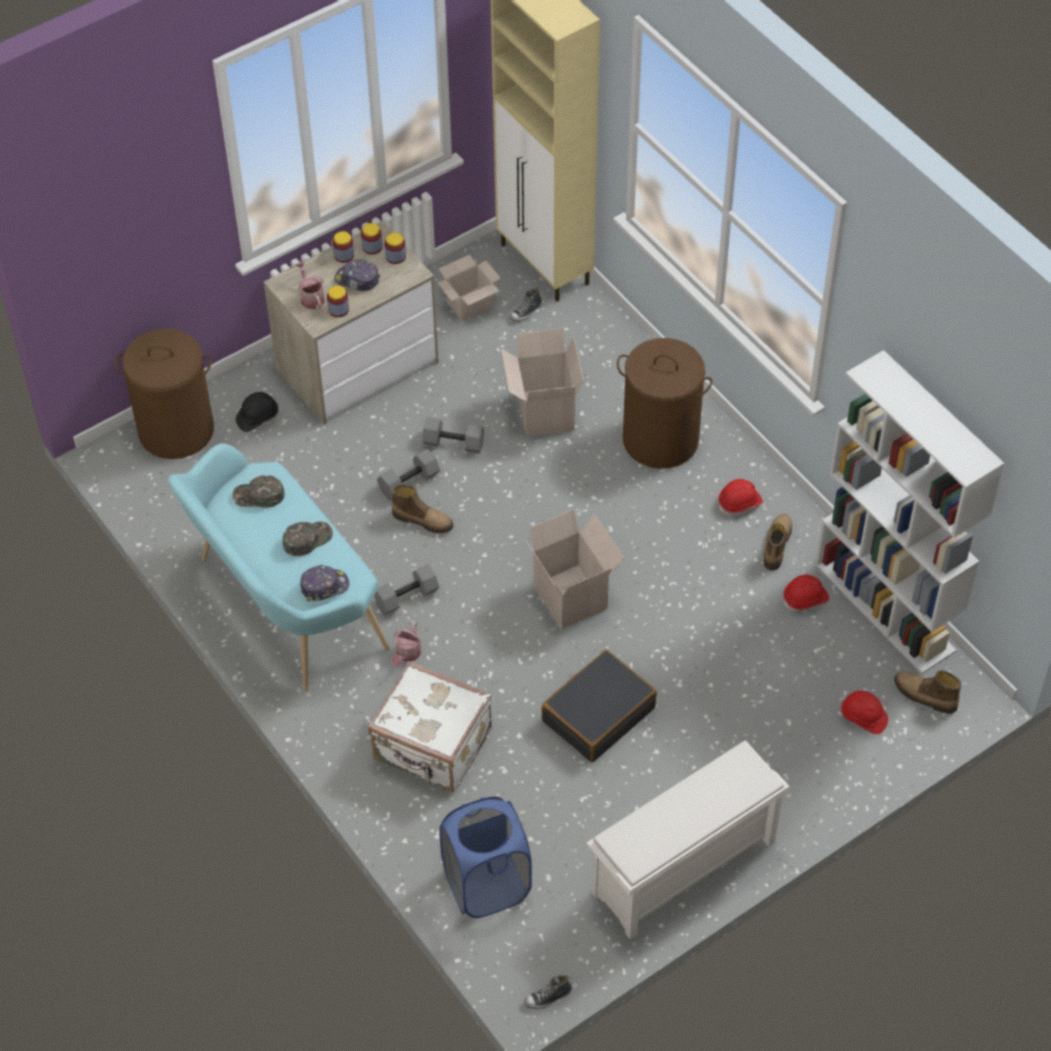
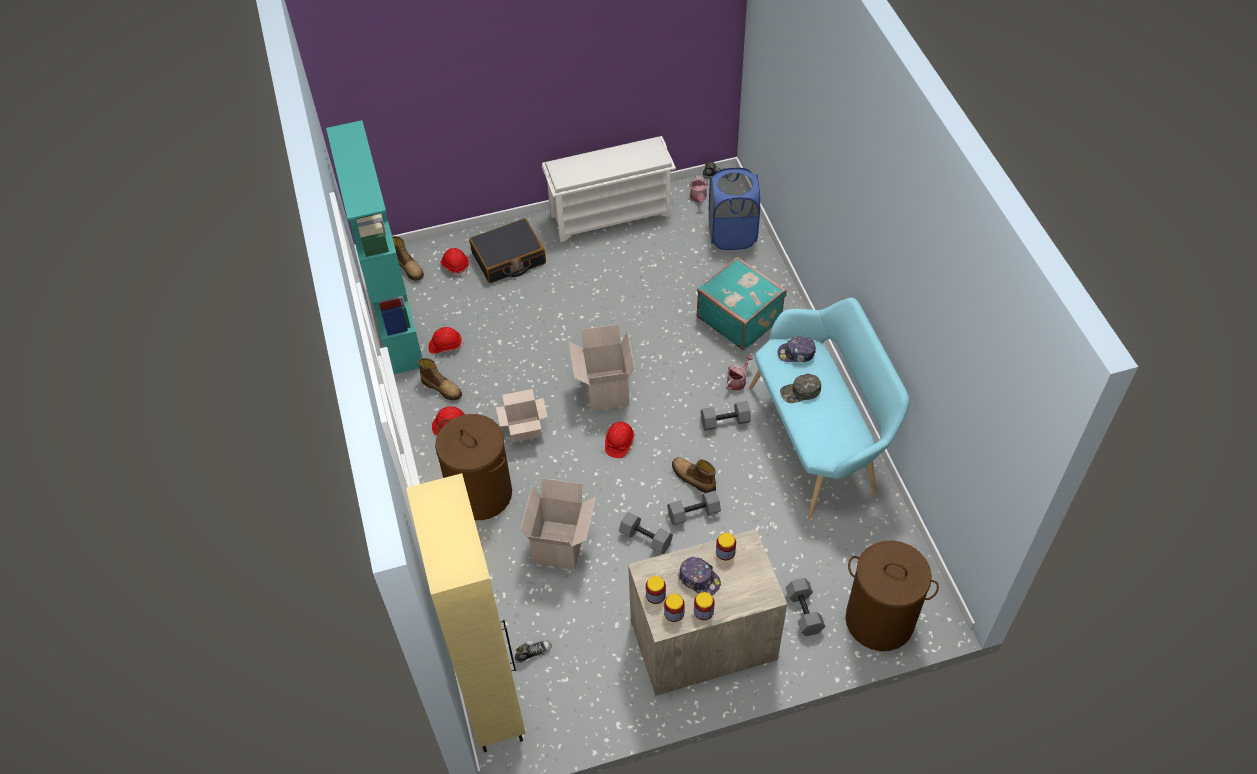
camera: 160 degrees left, 0 degrees up
(257, 417) = (805, 612): black hard hat -> grey dumbbell
(258, 496) = (831, 436): green cap -> none
(311, 297) = (747, 572): watering can -> watering can (698, 198)
(432, 747) = (740, 317): white suitcase -> turquoise suitcase
(470, 303) = (579, 678): cardboard box -> cardboard box (523, 430)
(526, 537) = (619, 443): none -> red hard hat
(598, 714) = (622, 310): black suitcase -> black suitcase (508, 258)
(776, 544) = (442, 388): boot -> boot turned 90 degrees counterclockwise
(886, 607) = (396, 326): white bookcase -> turquoise bookcase

